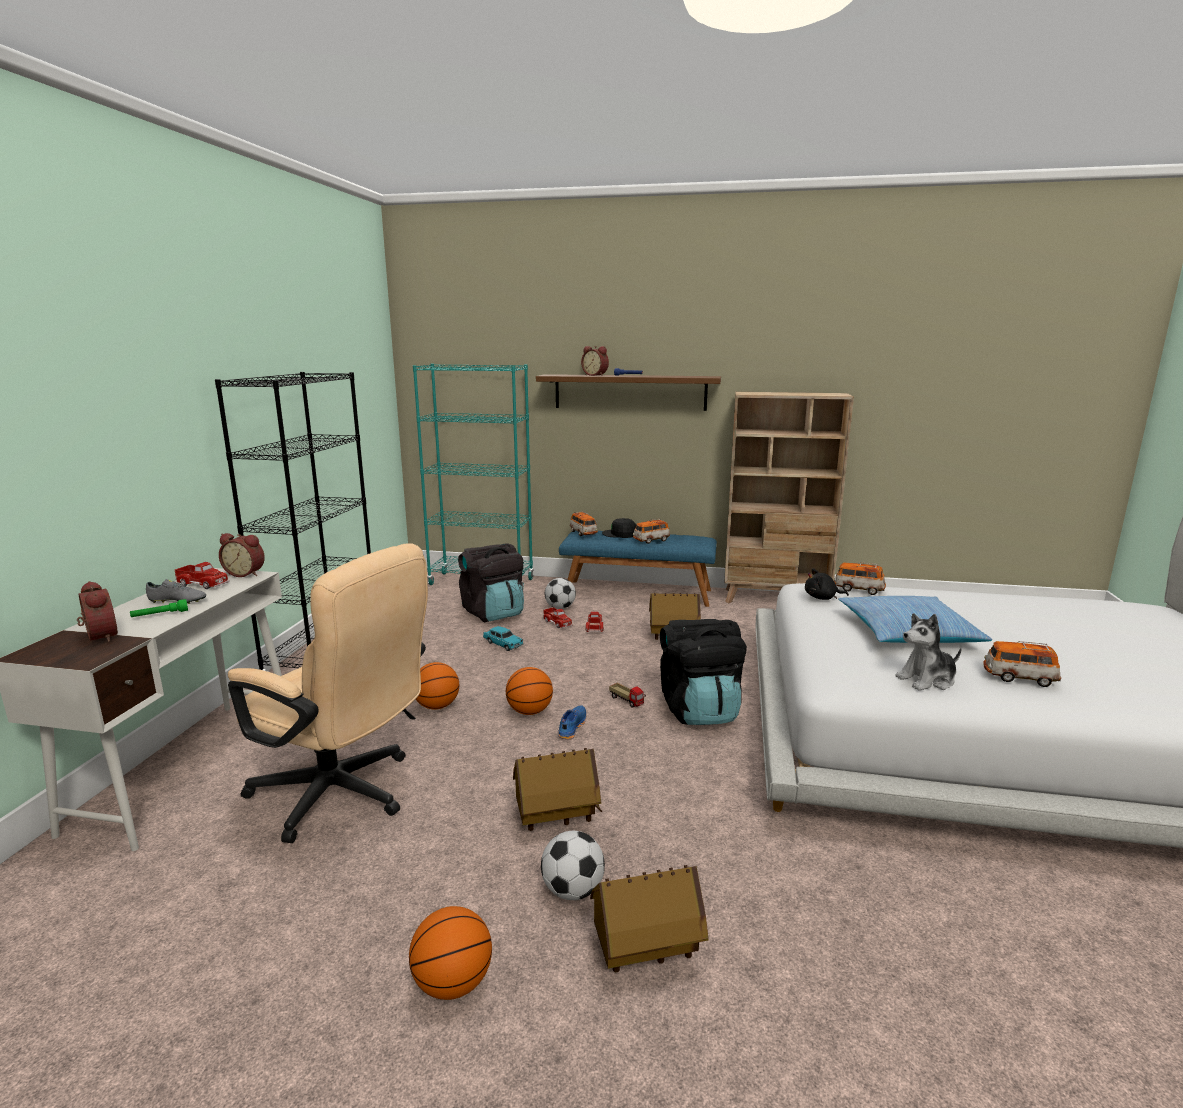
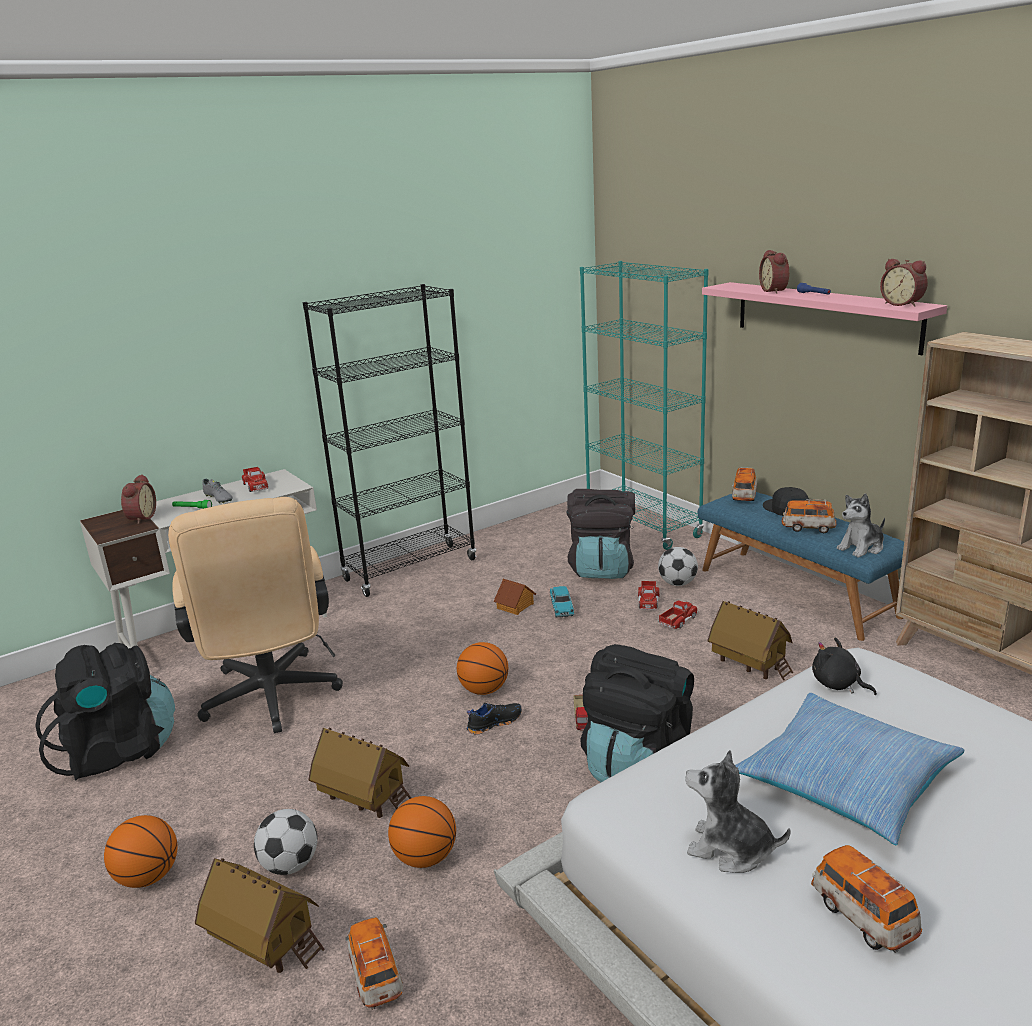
camera: 45 degrees right, 5 degrees up
(220, 916) = (119, 751): none -> black backpack
(246, 573) = (293, 483): alarm clock -> alarm clock (903, 304)
(437, 706) = (424, 651): basketball -> basketball (425, 857)
(464, 654) = (515, 606): none -> toy house
(571, 727) = (494, 723): blue shoe -> black shoe
(630, 392) = (825, 316): brown shelf -> pink shelf
(695, 543) = (861, 548): none -> plush toy
(858, 589) = (916, 692): toy car -> toy car (376, 976)

